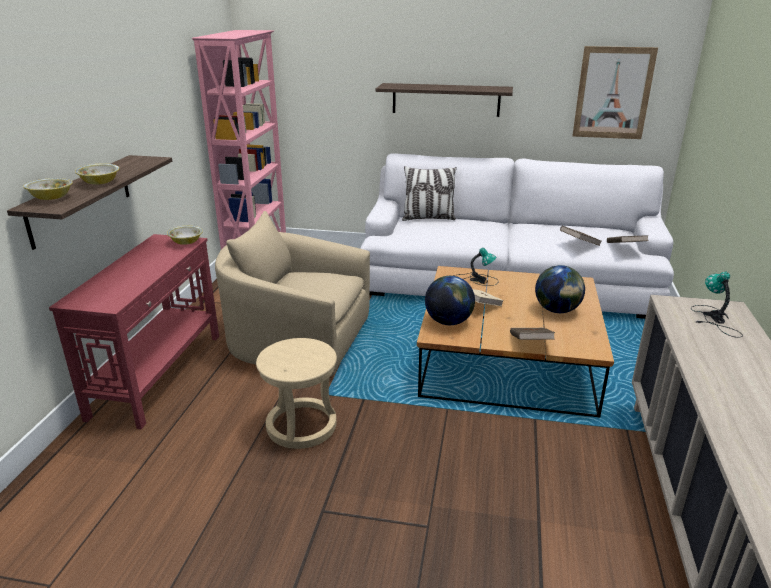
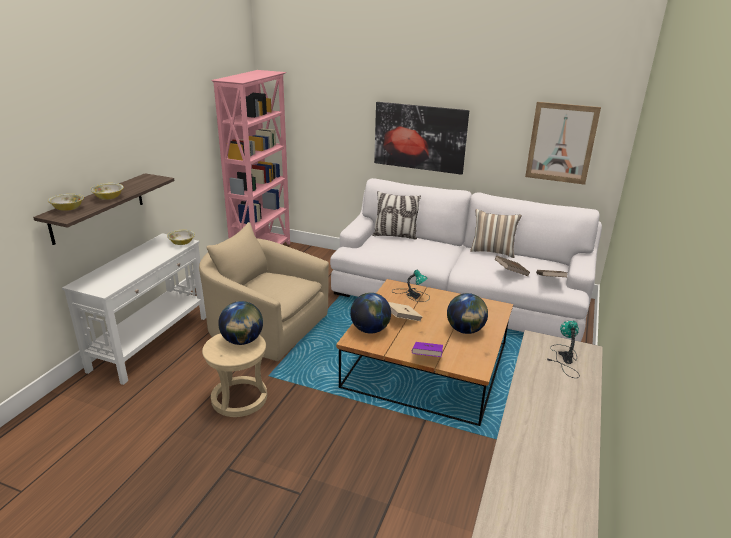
camera: 10 degrees right, 0 degrees up
(159, 374) = (152, 342): red console table -> white console table
(304, 350) = (242, 341): none -> globe
(445, 99) = (420, 137): shelf -> picture
(530, 343) = (426, 357): brown book -> purple book
(546, 225) = (492, 251): none -> pillow

